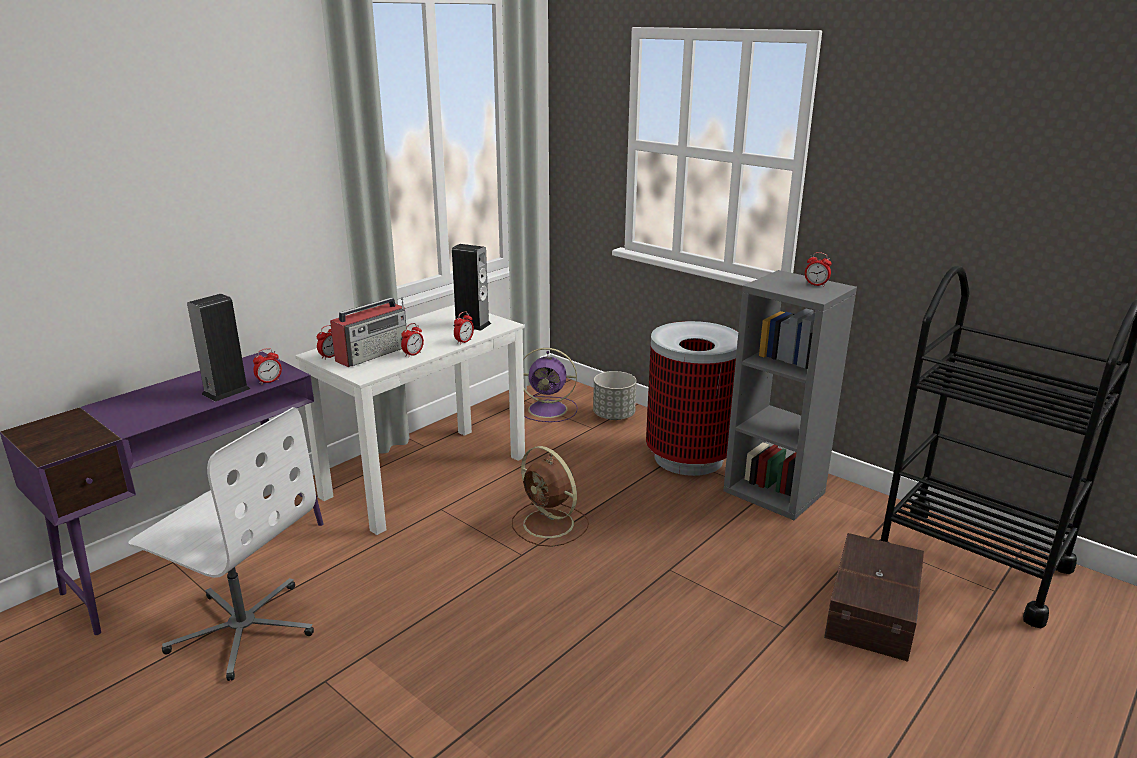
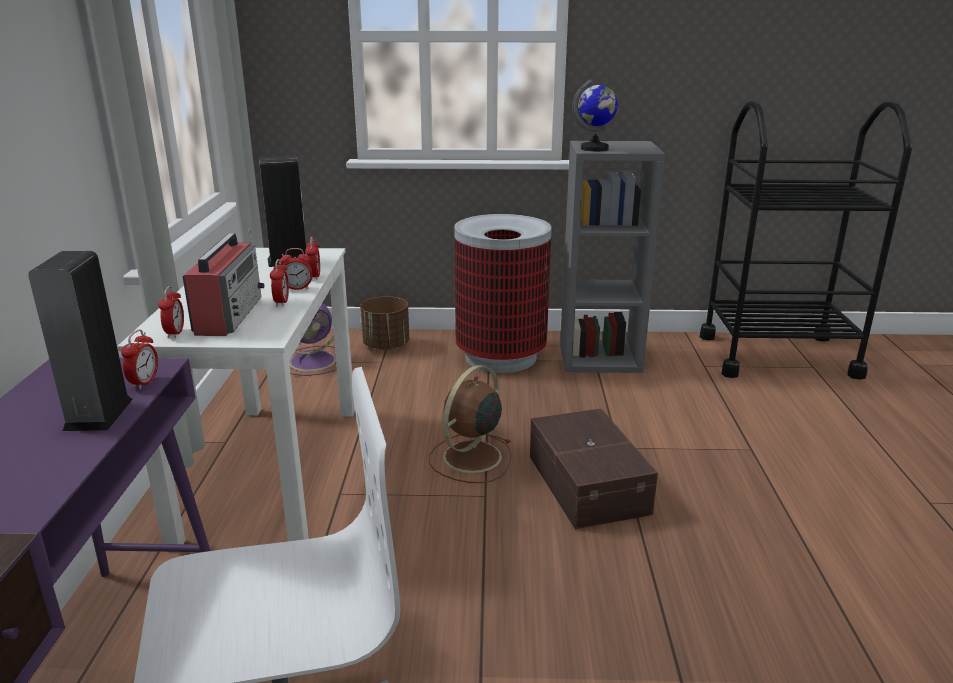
camera: 40 degrees left, 0 degrees up
(550, 525) = (470, 458): brown fan -> brown fan turned 120 degrees clockwise
(613, 416) = (386, 346): grey planter -> brown planter
(771, 284) = (595, 149): none -> globe
(816, 285) = (624, 144): alarm clock -> alarm clock (297, 288)
(874, 610) = (779, 411): brown storage box -> brown storage box (589, 483)

